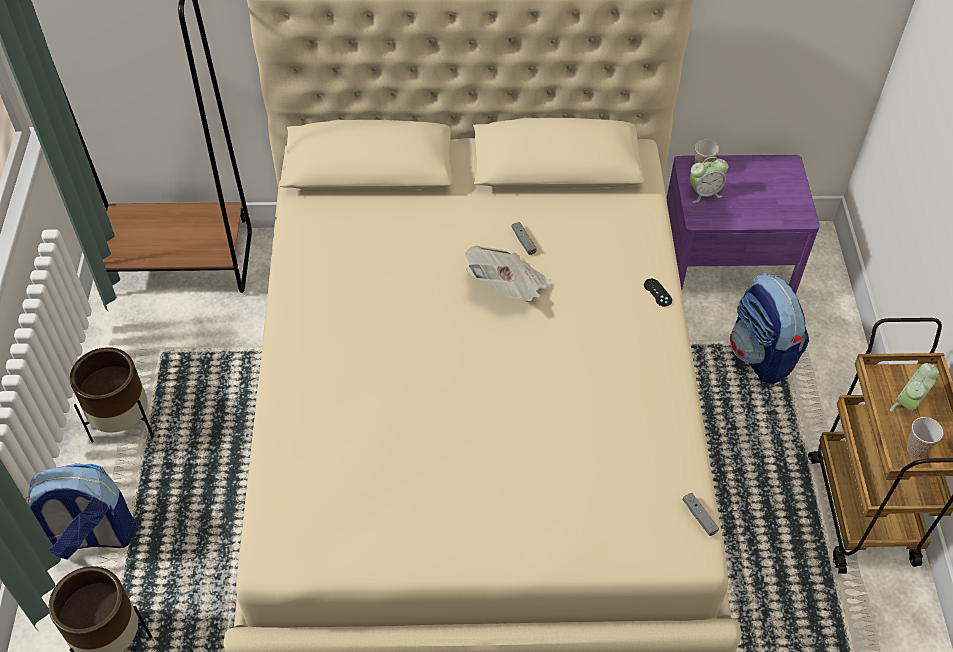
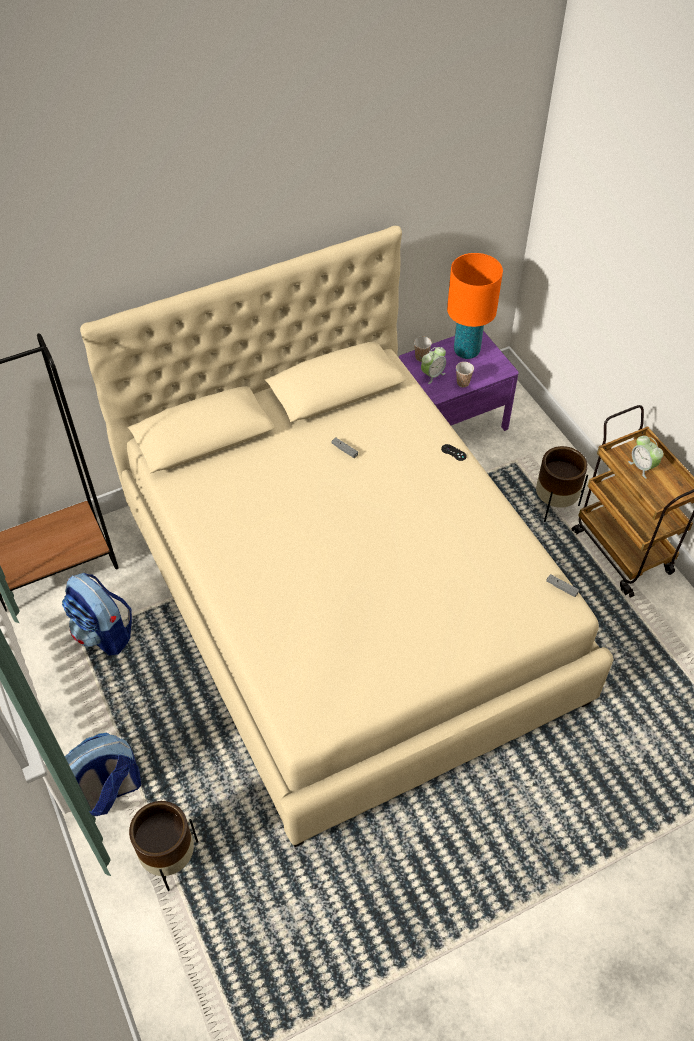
camera: 25 degrees left, 0 degrees up
(124, 424) = (83, 701): brown planter -> brown planter (554, 505)
(508, 288) = (353, 486): newspaper -> none
(761, 355) = (507, 475): backpack -> backpack (104, 633)
(765, 178) = (466, 351): none -> orange table lamp
(908, 404) = (642, 467): alarm clock -> alarm clock turned 45 degrees counterclockwise
(916, 448) = (662, 493): cup -> cup (463, 383)

